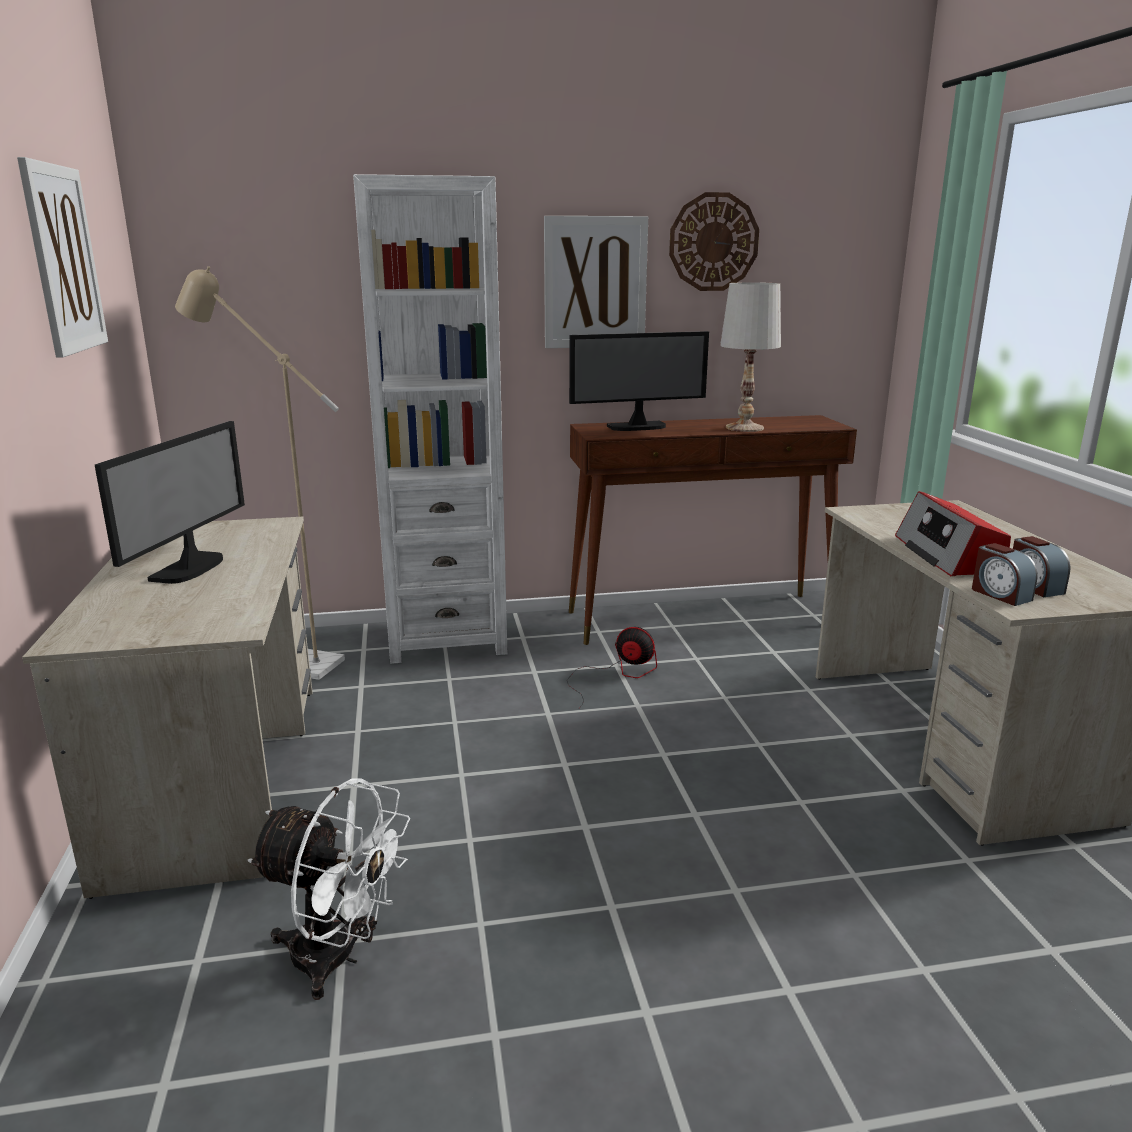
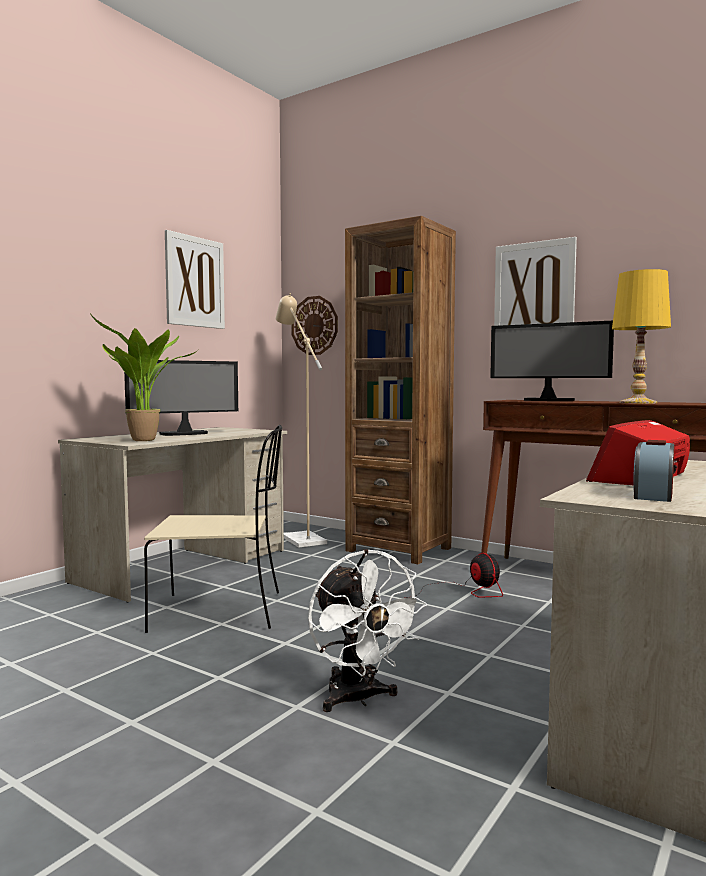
camera: 45 degrees right, 15 degrees down
(219, 614) = (143, 441): none -> potted plant
(339, 958) = (84, 636): white fan -> white fan (358, 699)
(434, 823) = (221, 611): none -> beige chair
(446, 638) = (399, 549): white bookcase -> brown bookcase
(713, 242) = (637, 250): wall clock -> wall clock (314, 325)
(744, 428) = (637, 402): white table lamp -> yellow table lamp
(1000, 594) = (592, 492): alarm clock -> none

